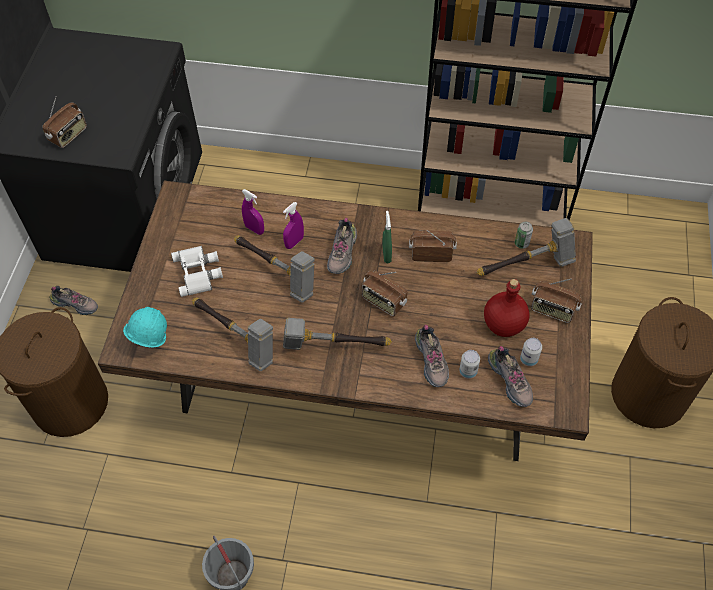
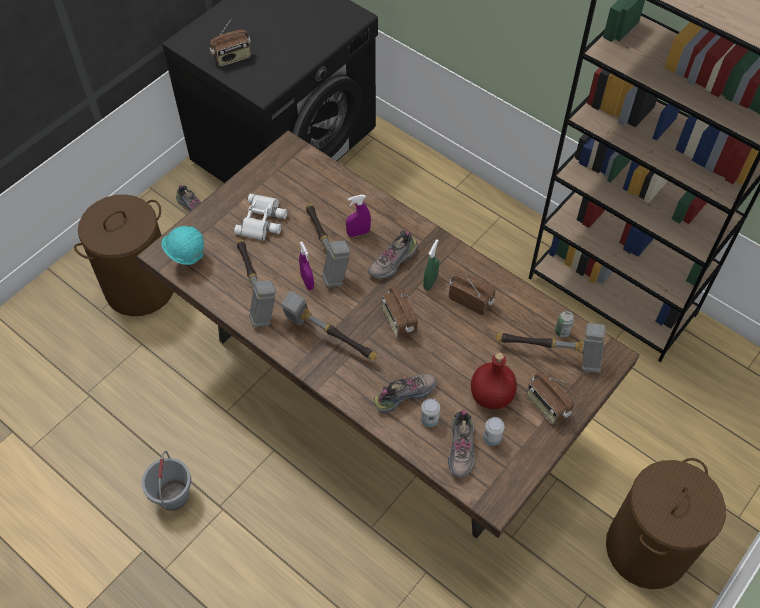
camera: 30 degrees right, 0 degrees up
(254, 229) = (333, 206): purple spray bottle -> purple spray bottle (307, 282)
(432, 361) = (404, 394): shoe -> shoe turned 135 degrees counterclockwise

